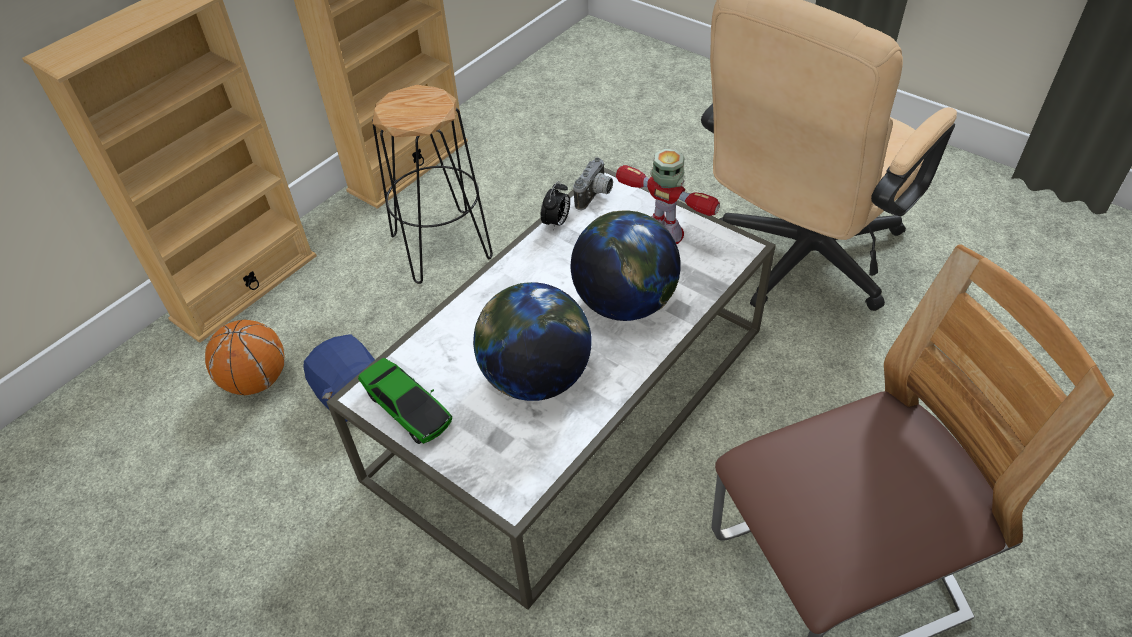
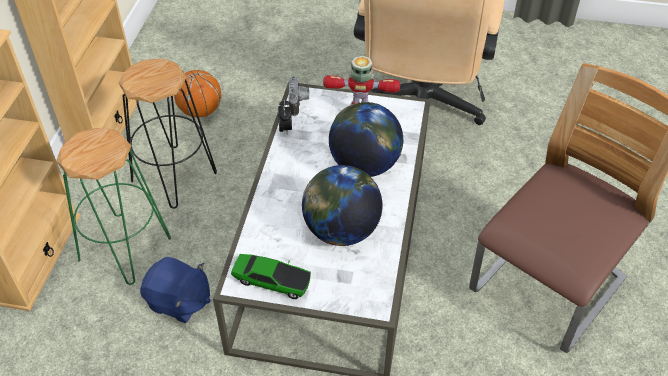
camera: 30 degrees left, 0 degrees up
(256, 380) = (97, 320): basketball -> basketball (200, 111)
(337, 310) = (125, 248): none -> green stool

